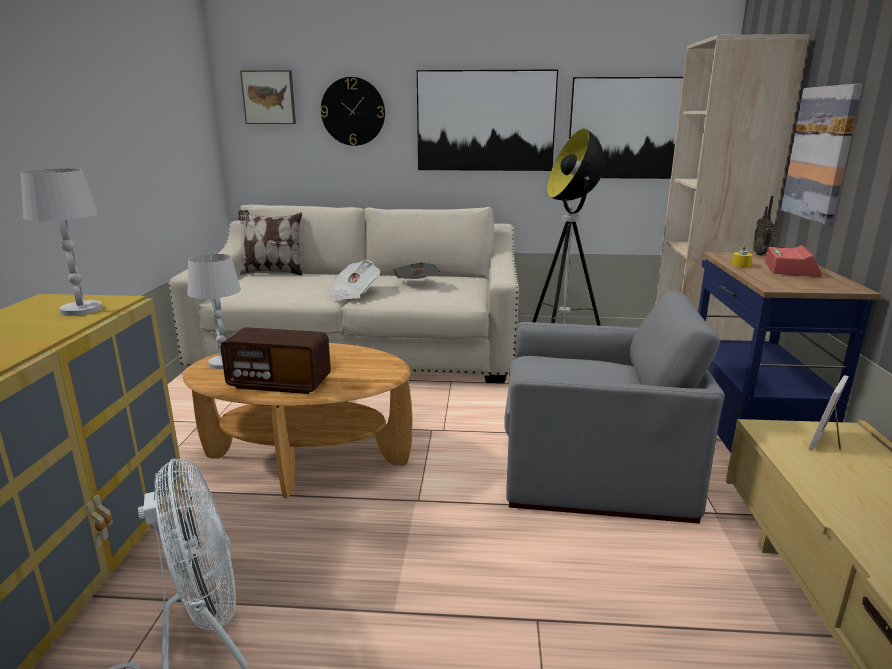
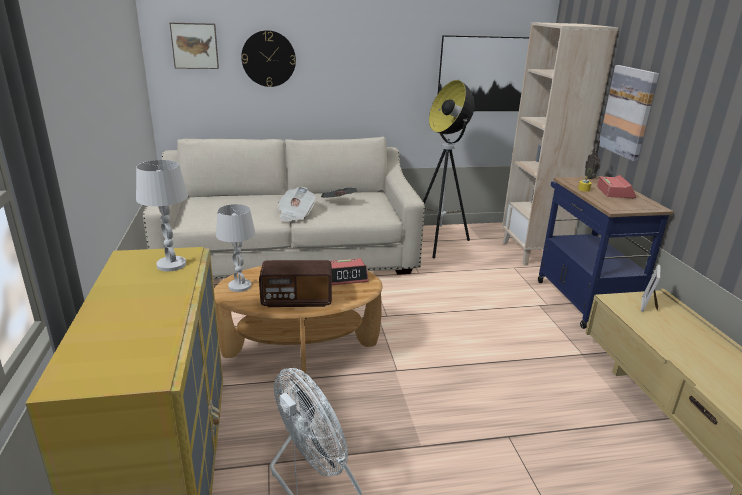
camera: 15 degrees left, 5 degrees up
(273, 272) = (211, 196): pillow -> none
(366, 363) = (346, 277): none -> alarm clock
(485, 121) = (376, 68): picture -> none
(593, 469) = (499, 333): grey armchair -> none

